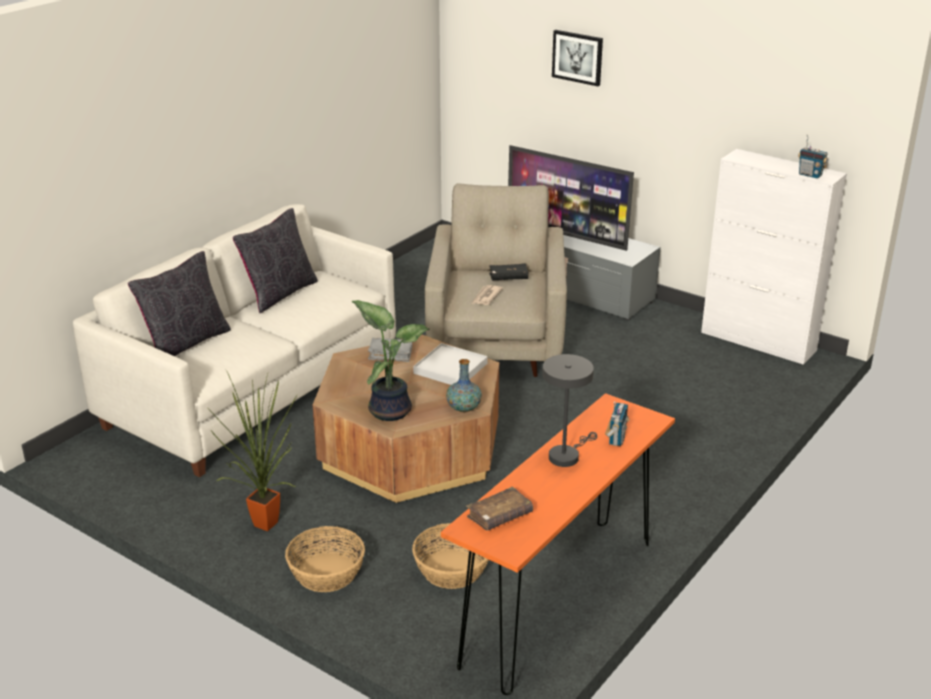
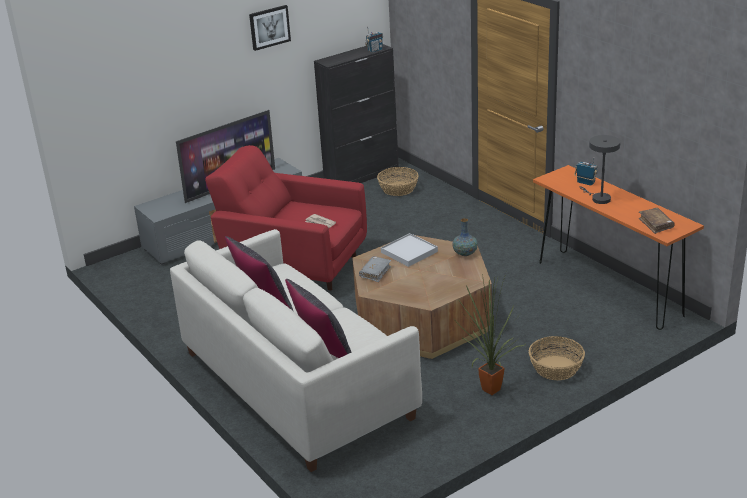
camera: 70 degrees left, 0 degrees up
(390, 409) = (454, 280): potted plant -> none
(451, 569) = (566, 320): basket -> basket (398, 189)
(496, 340) = (293, 266): beige armchair -> red armchair
(508, 277) = (294, 212): black book -> none
(577, 57) = (184, 52): picture -> picture (269, 27)
(758, 341) = (362, 176): white cabinet -> black cabinet

